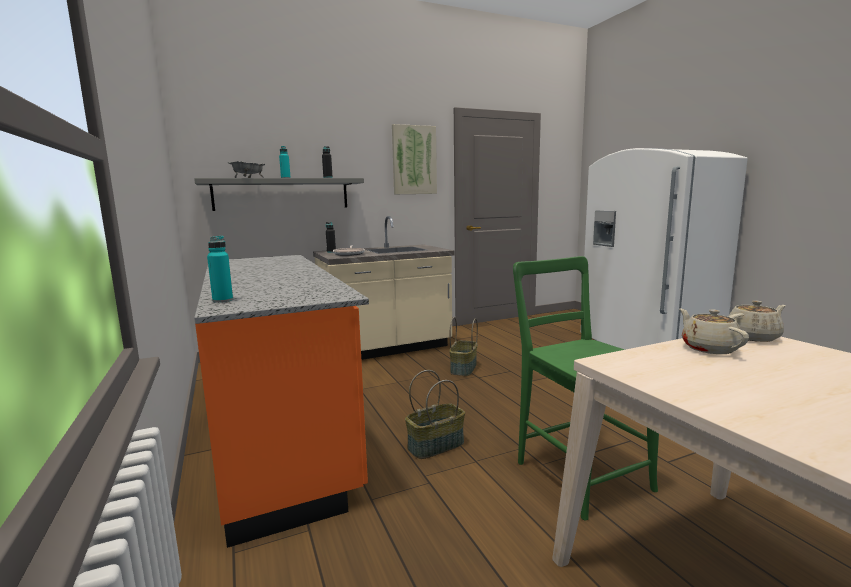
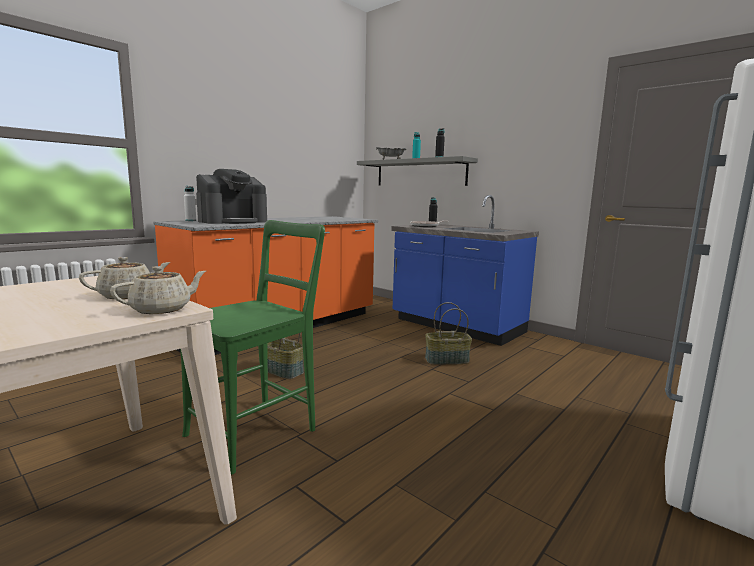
camera: 65 degrees right, 0 degrees up
(222, 300) = (190, 220): turquoise bottle -> white bottle
(280, 286) = (233, 221): none -> coffee machine
(386, 348) = (456, 326): beige counter -> blue counter
(414, 160) = (542, 133): picture -> none
(753, 337) = (162, 309): beige teapot -> beige teapot turned 90 degrees counterclockwise

